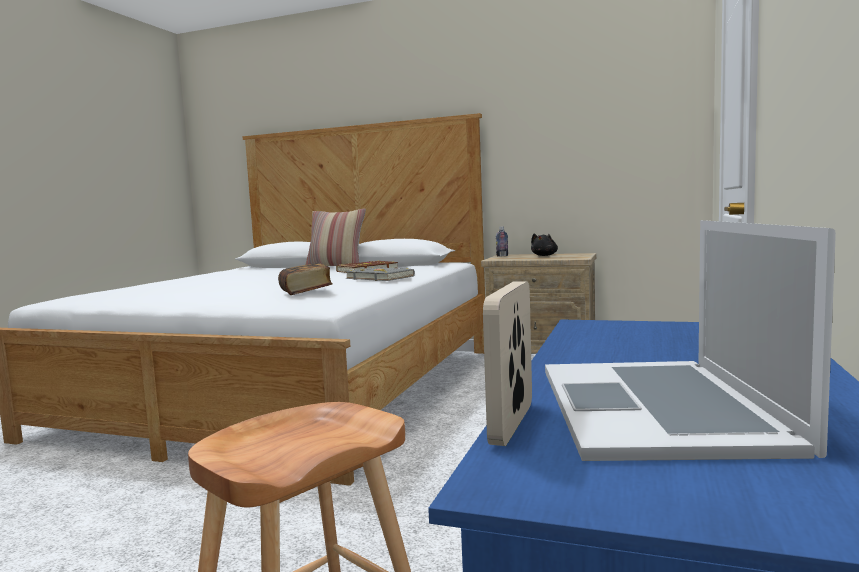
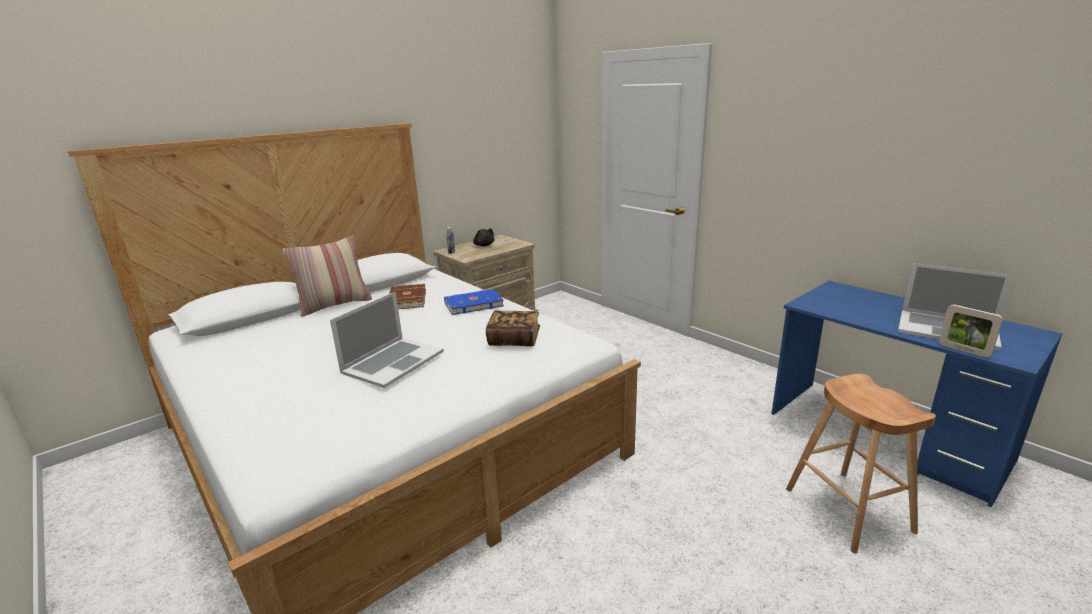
camera: 60 degrees left, 15 degrees up
(228, 284) = (392, 362): none -> laptop
(380, 277) = (473, 304): grey book -> blue book

